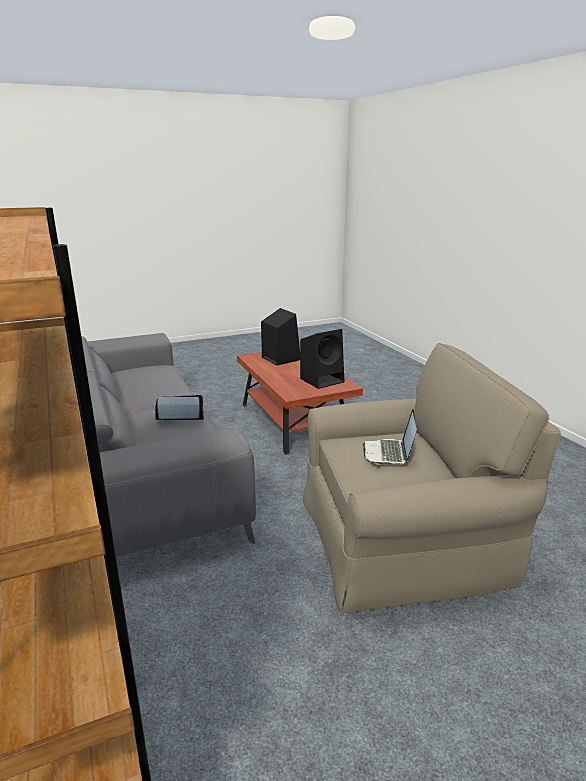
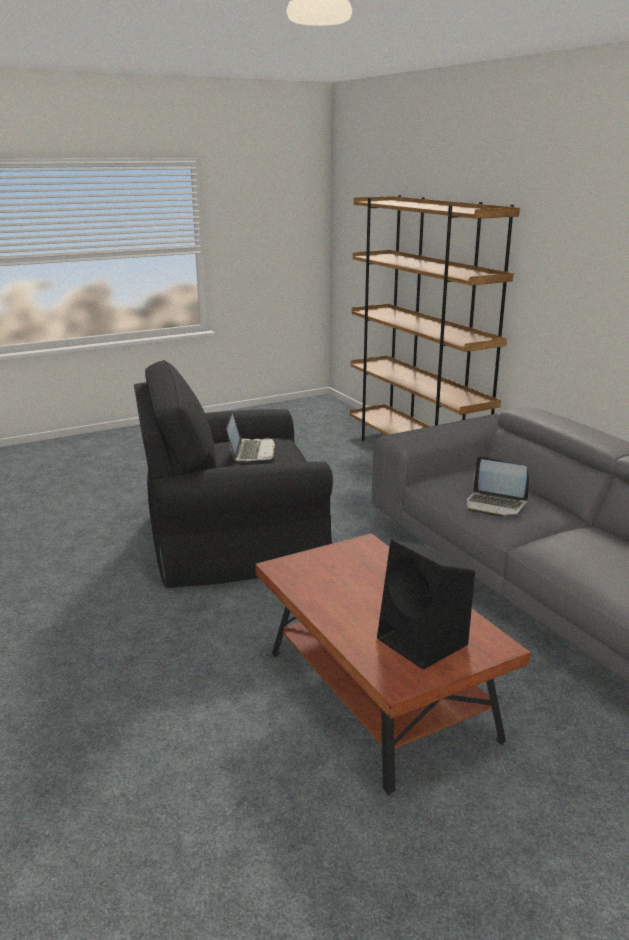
camera: 175 degrees right, 0 degrees up
(179, 417) = (495, 505): laptop -> laptop turned 45 degrees clockwise
(322, 380) = (322, 578): black speaker -> none
(404, 538) = (233, 539): beige armchair -> black armchair

